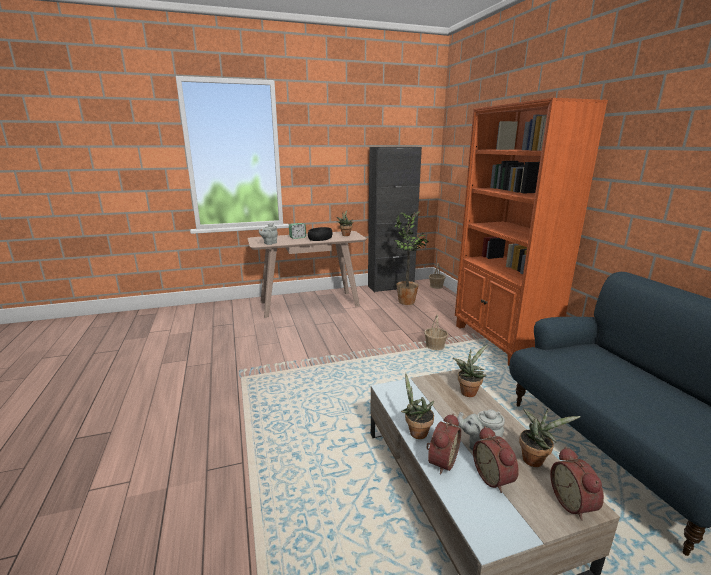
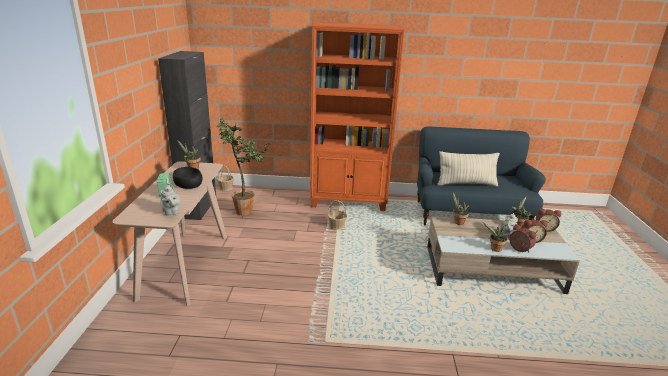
camera: 70 degrees left, 5 degrees up
(599, 377) = (466, 184): none -> pillow

